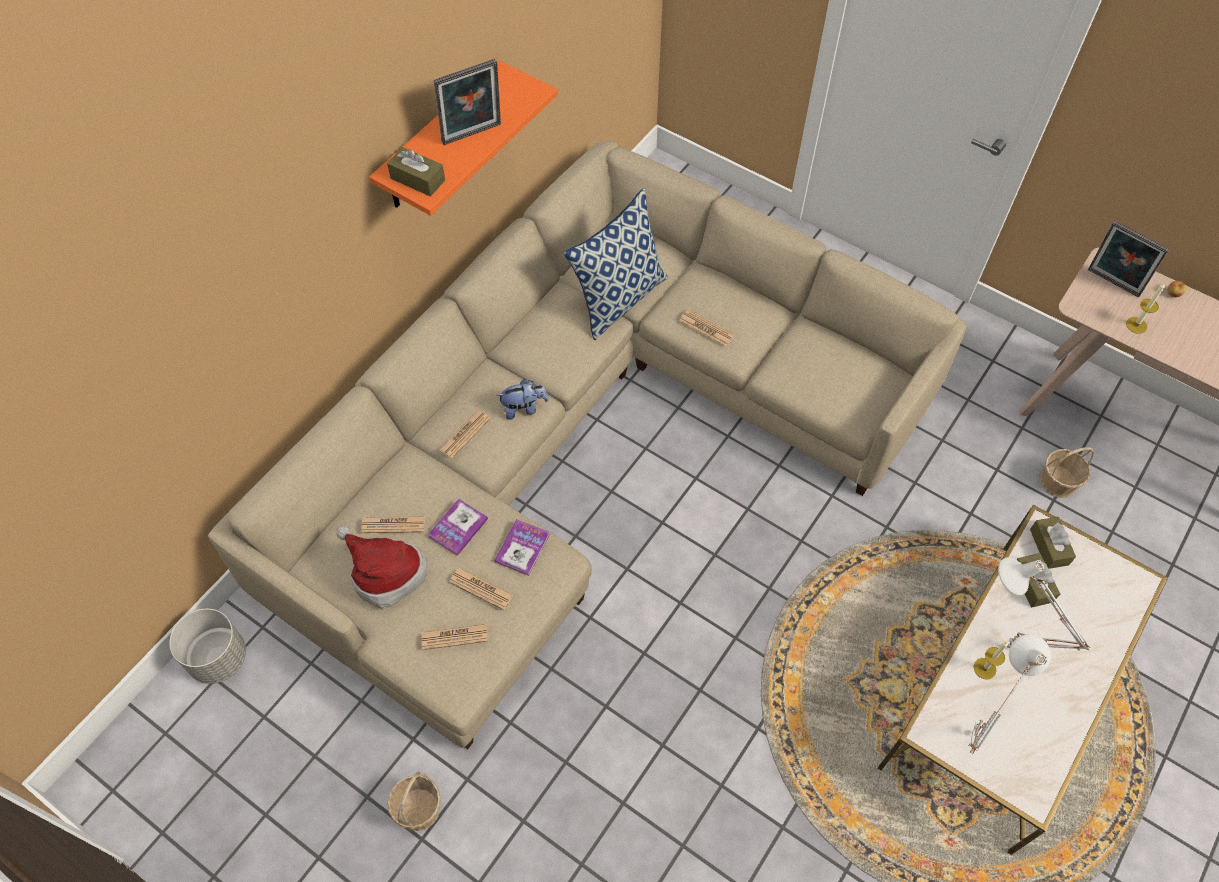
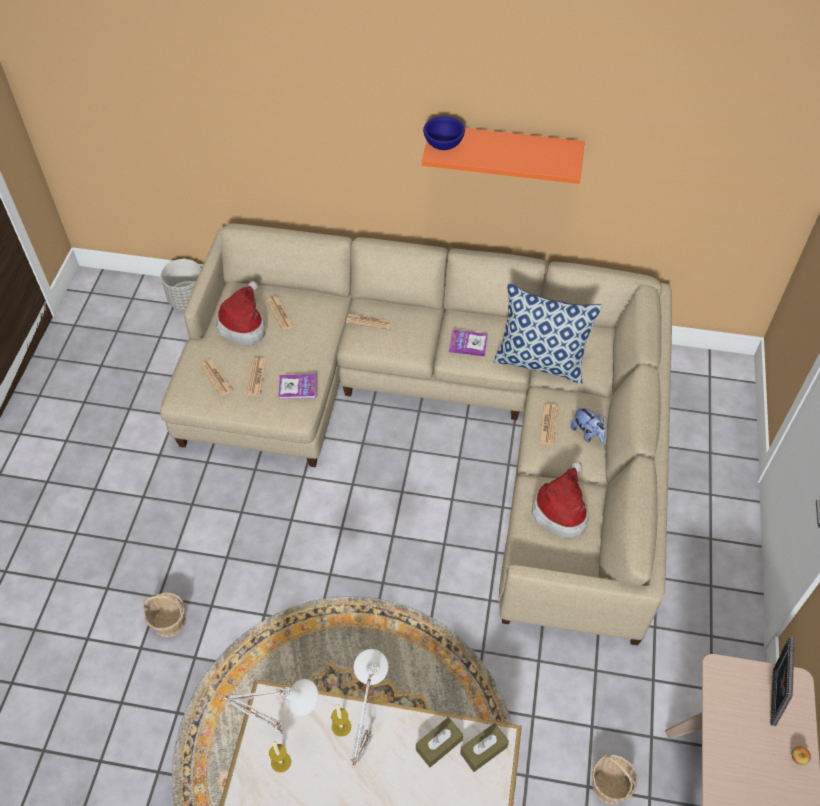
camera: 65 degrees right, 5 degrees down
(418, 179) = (444, 145): brown tissue box -> blue bowl
(418, 809) = (130, 438): basket -> basket (169, 621)
(458, 527) = (295, 347): book -> book (468, 344)
(473, 135) = (502, 155): picture frame -> none
(524, 408) = (409, 345): plush toy -> plush toy (587, 434)
(816, 364) = (561, 510): none -> hat
(1136, 325) = (732, 730): candle -> candle (281, 762)

